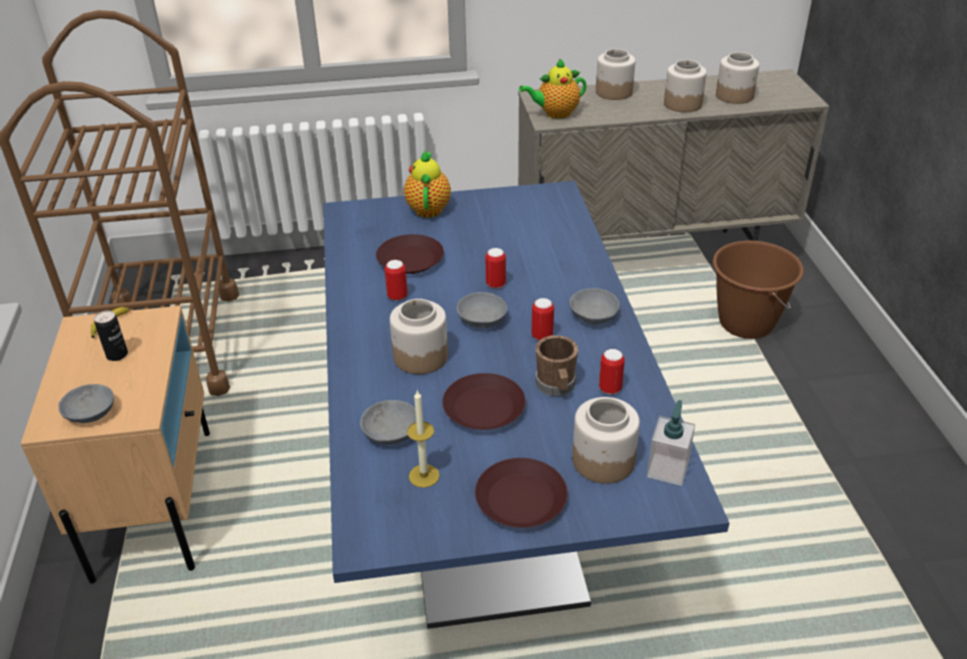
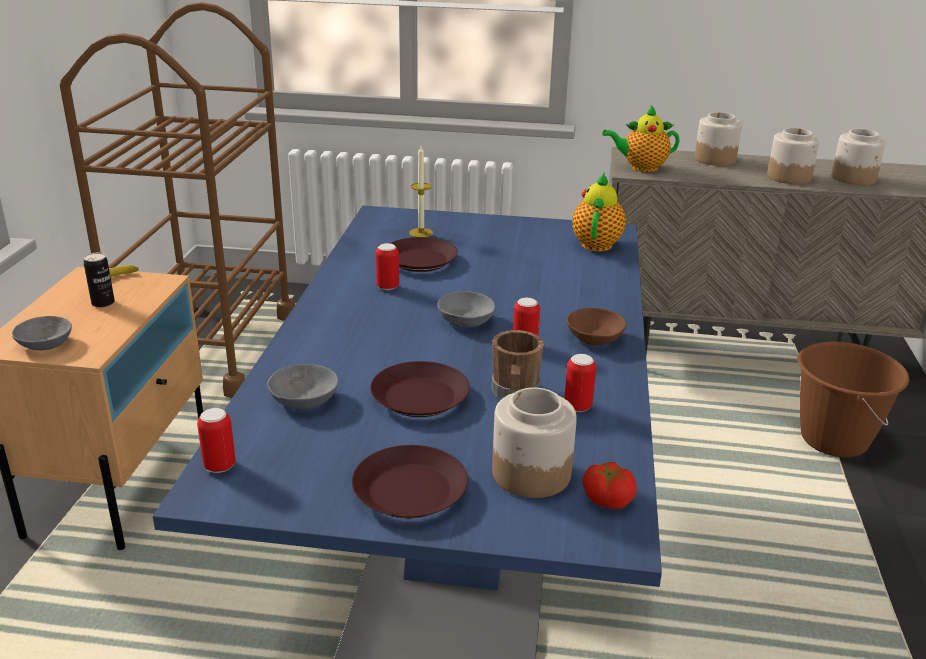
camera: 15 degrees right, 10 degrees down
(420, 356) = (379, 340): jar -> none
(424, 476) = (314, 445): candle -> candle (421, 233)
(428, 208) = (465, 223): teapot -> teapot (597, 243)
(495, 284) = (499, 294): can -> can (219, 466)
(595, 316) = (596, 339): grey bowl -> brown bowl
(667, 469) = (608, 498): soap dispenser -> tomato

